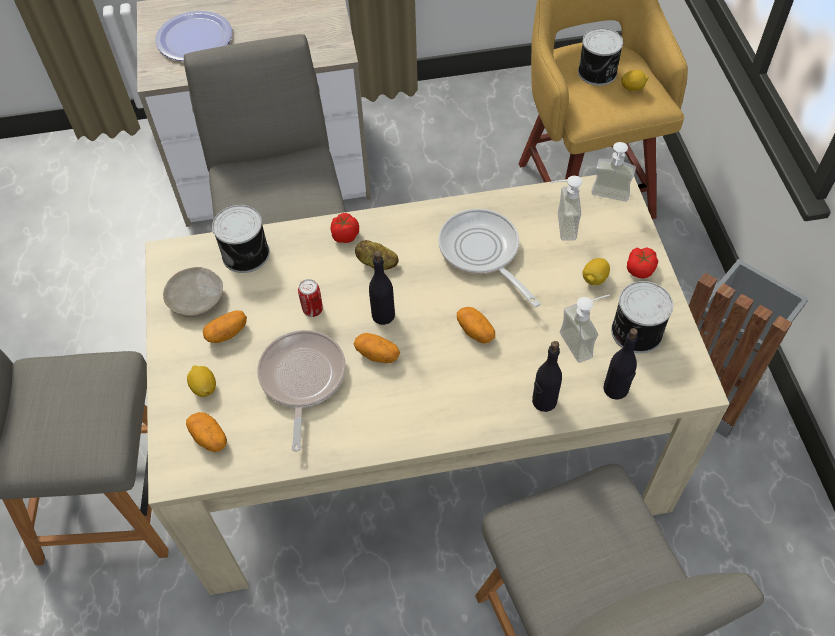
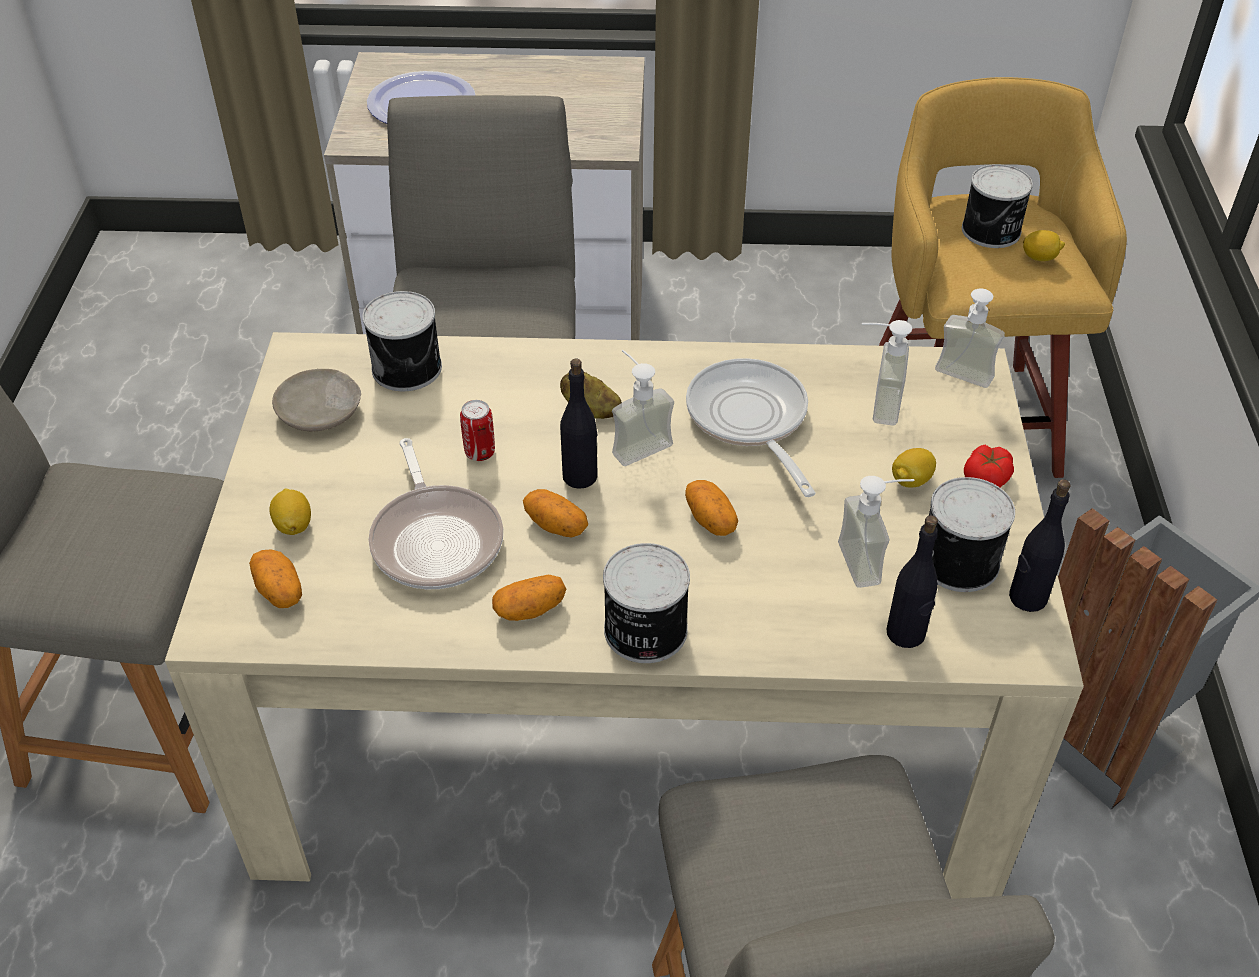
camera: 10 degrees right, 10 degrees down
(227, 333) = (349, 461): potato -> potato (530, 609)
(302, 379) = (436, 539): frying pan -> frying pan turned 150 degrees clockwise
(345, 236) = (554, 368): tomato -> none
(413, 283) = (635, 442): none -> soap dispenser
(453, 420) = (644, 631): none -> can
(544, 401) = (789, 630): black bottle -> black bottle (1027, 598)

